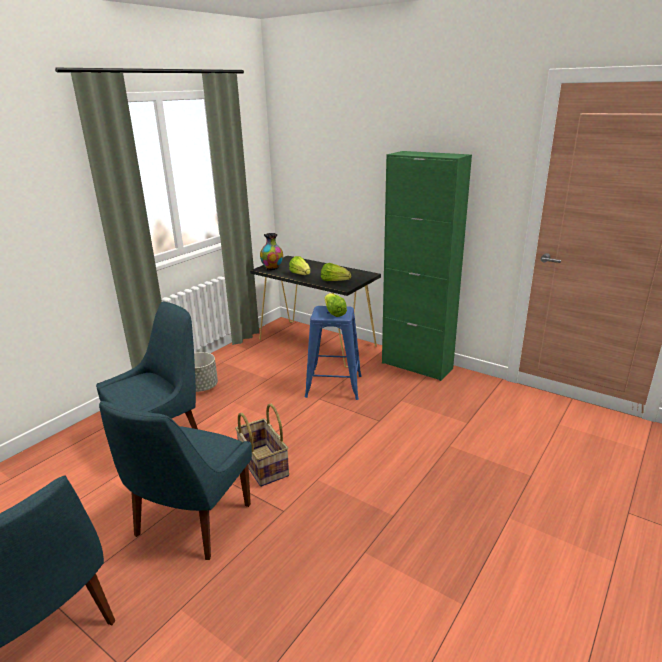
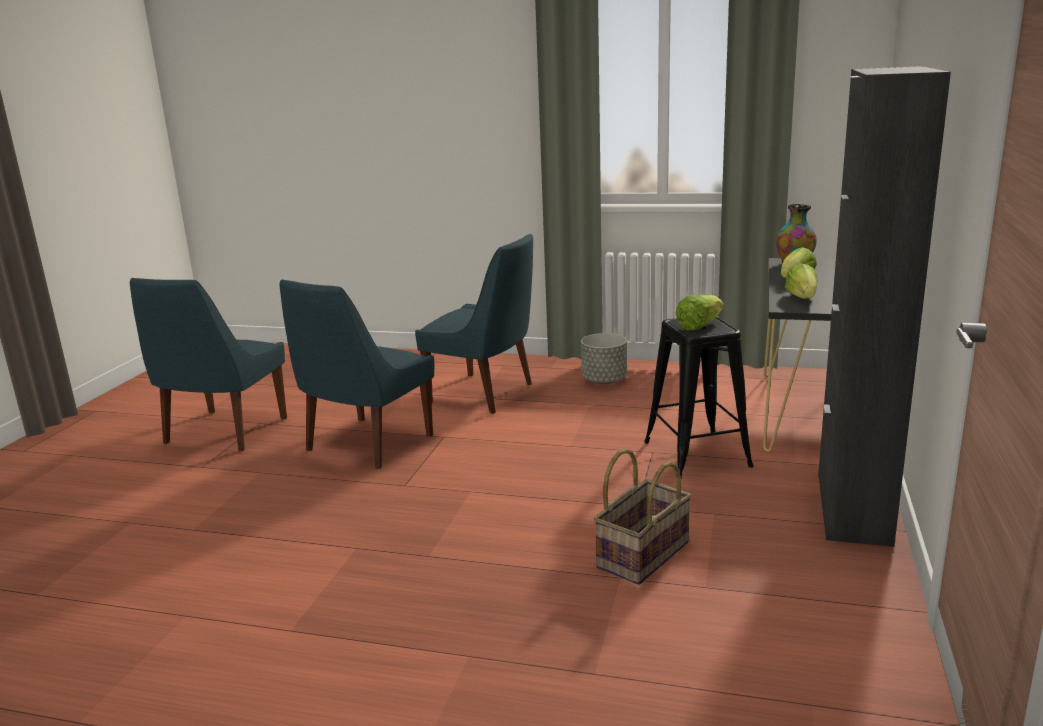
camera: 70 degrees right, 5 degrees down
(191, 523) = (366, 445): blue chair -> blue chair turned 60 degrees counterclockwise
(262, 465) = (476, 454): basket -> basket (642, 554)
(333, 386) = (696, 454): blue stool -> black stool
(417, 366) = (853, 508): green cabinet -> black cabinet

